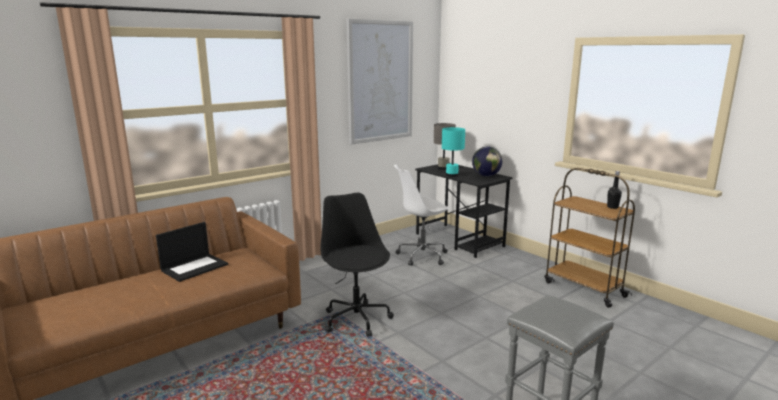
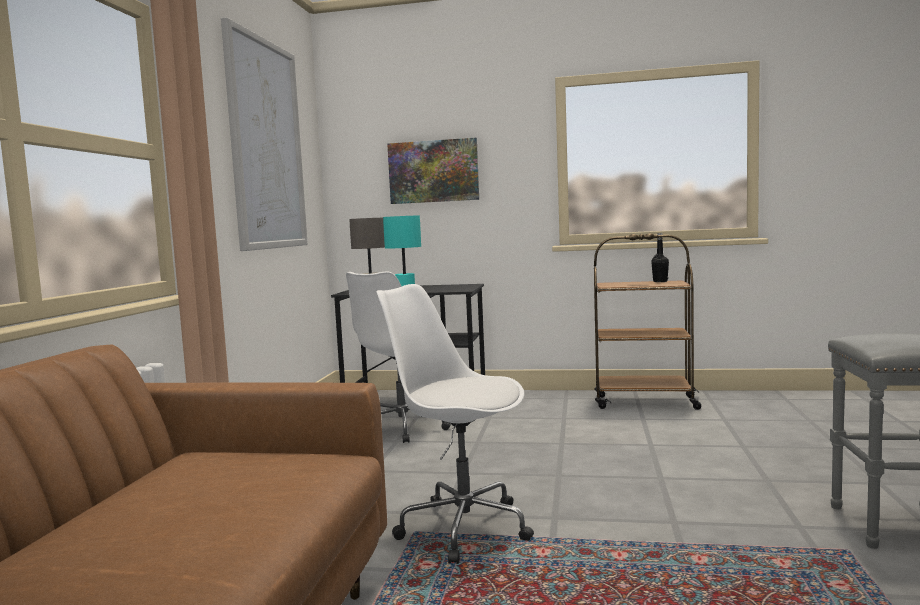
camera: 40 degrees left, 10 degrees down
(195, 267) = (147, 504): laptop -> none
(356, 319) = (461, 528): black office chair -> white office chair
(486, 176) = (450, 286): globe -> none
(494, 96) = (433, 171): none -> picture

